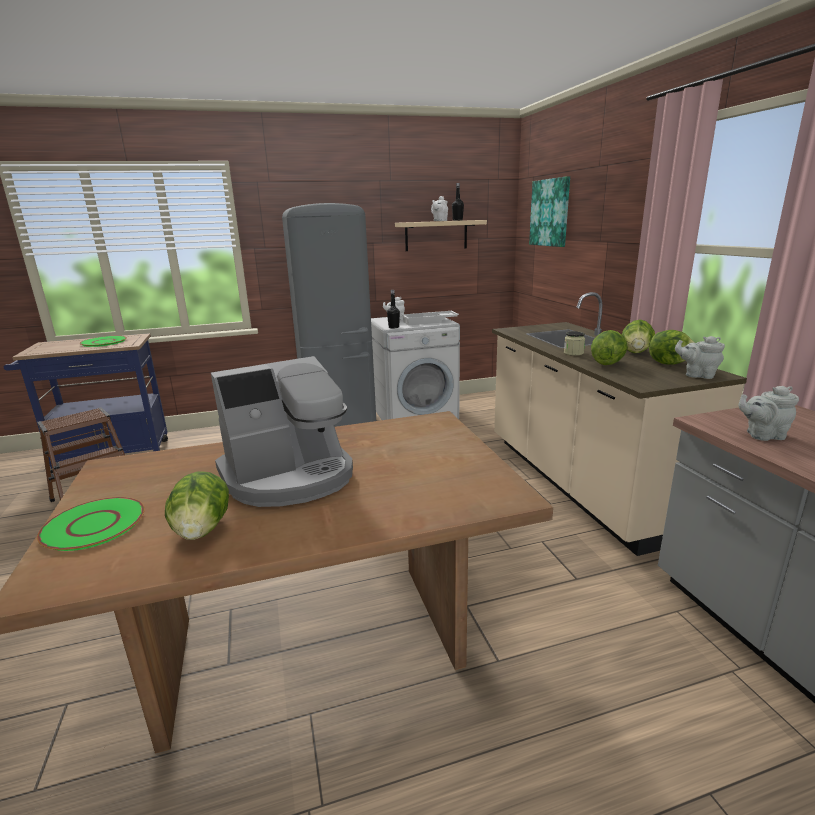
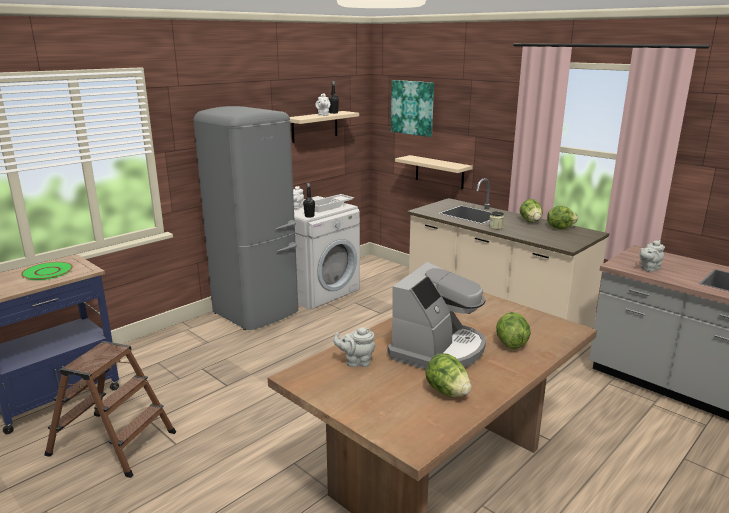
camera: 30 degrees left, 0 degrees up
(93, 525) = (374, 410): green plate -> none
(569, 291) = (439, 172): none -> beige shelf
(607, 363) = (527, 233): lettuce -> lettuce (510, 343)
(697, 375) = (584, 235): grey teapot -> grey teapot (356, 362)

